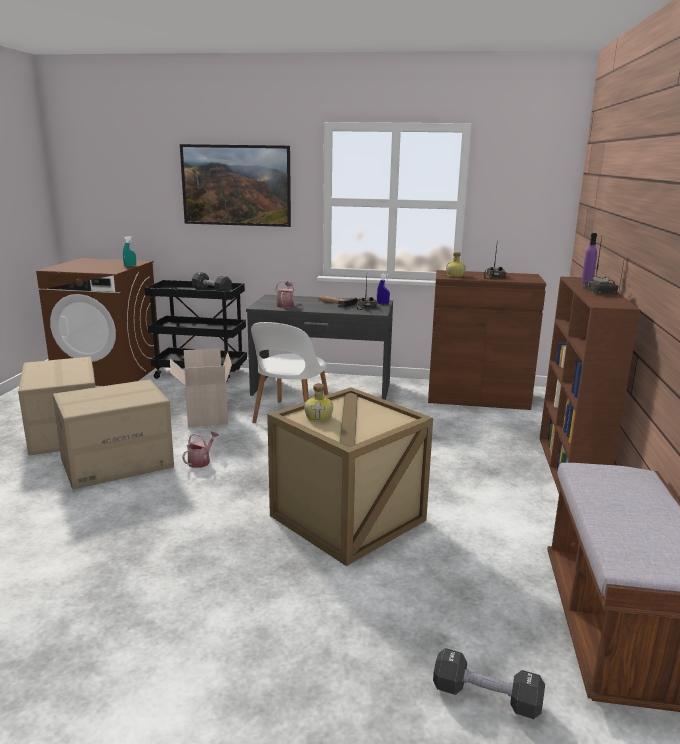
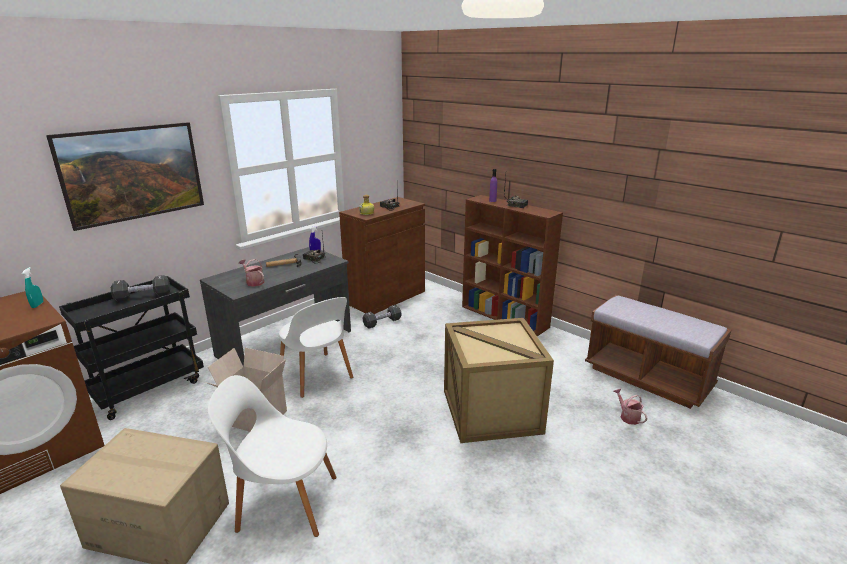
camera: 55 degrees left, 5 degrees up
(117, 463) = (283, 502): cardboard box -> white chair
(201, 461) = (340, 448): watering can -> watering can (627, 416)
(319, 417) = (483, 352): bottle -> none
(486, 697) = (679, 436): black dumbbell -> black dumbbell (382, 322)

